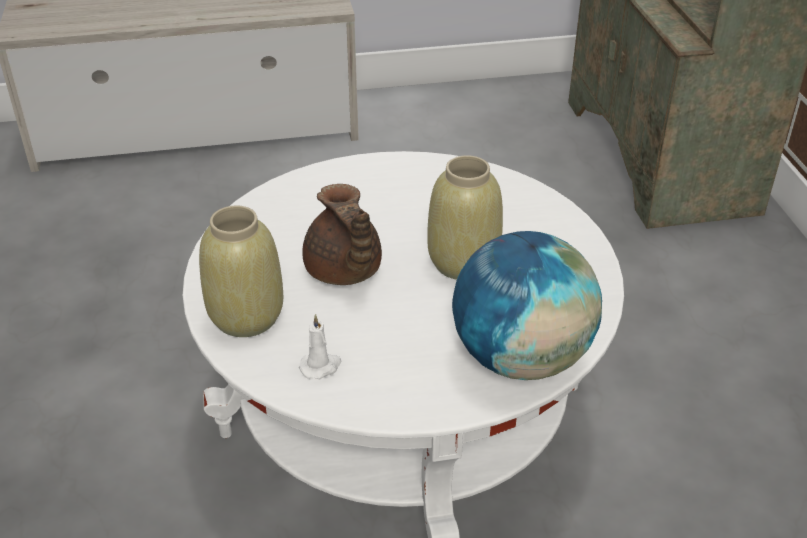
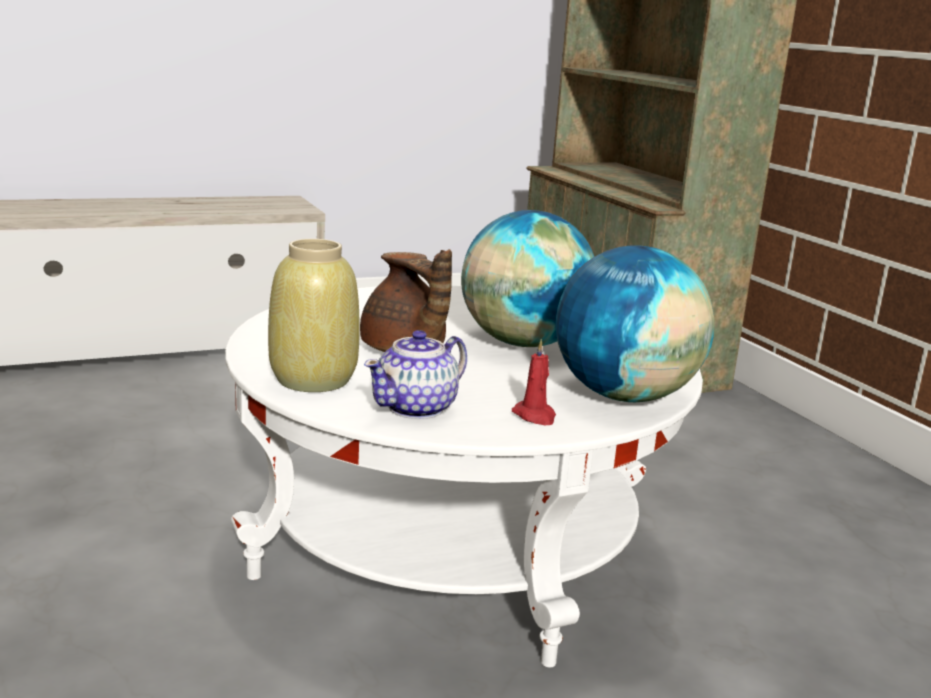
camera: 15 degrees left, 20 degrees down
(321, 366) = (417, 408): white candle -> teapot
(422, 386) = (535, 416): none -> red candle
(462, 262) = (523, 343): beige vase -> globe

